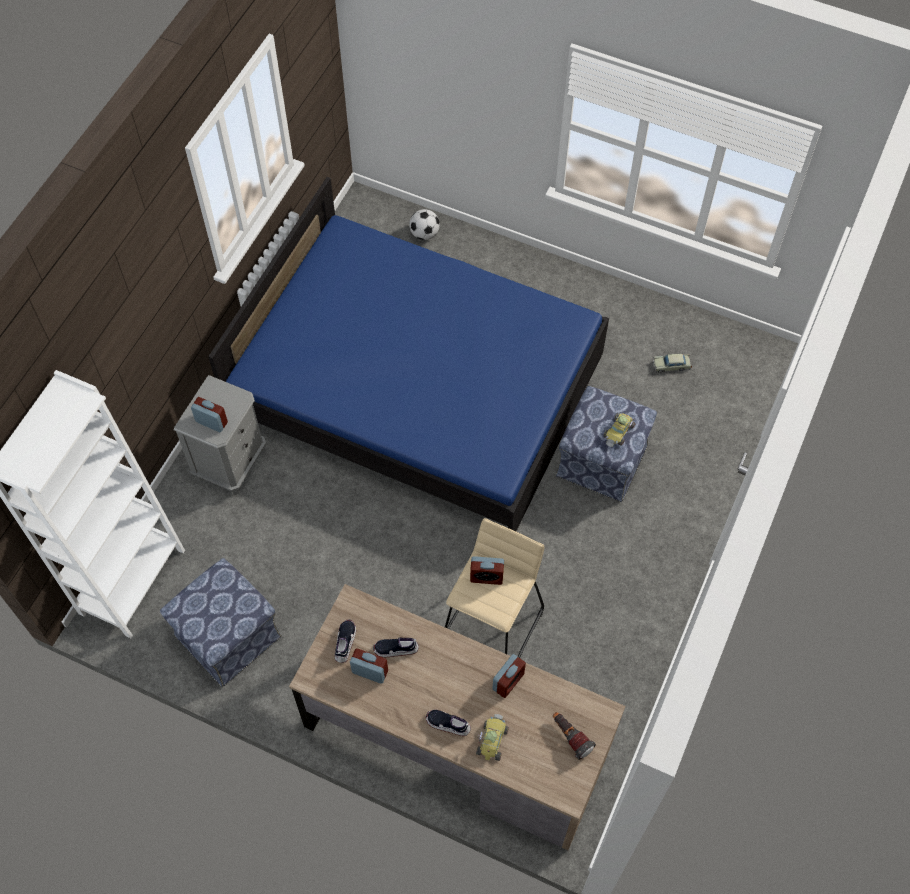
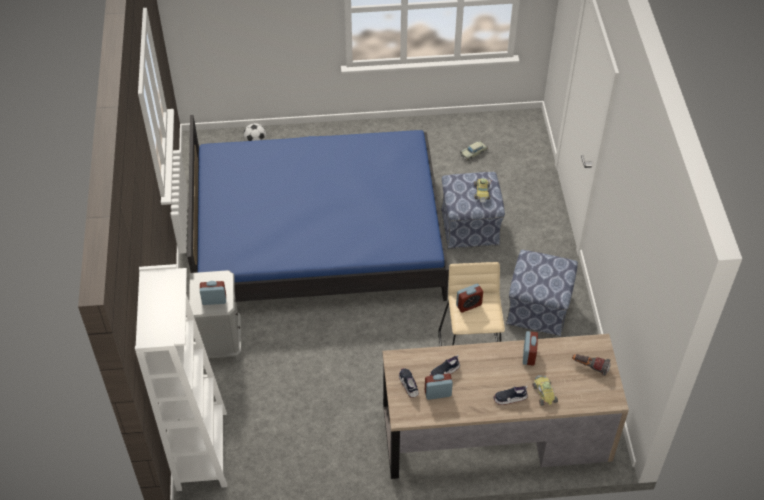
camera: 30 degrees left, 10 degrees down
(227, 637) = (297, 451): ottoman -> ottoman (538, 309)

